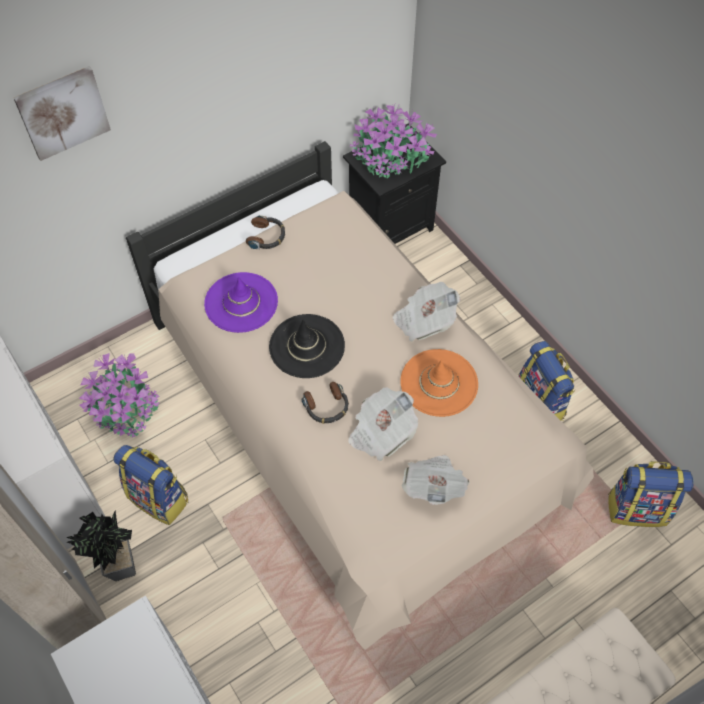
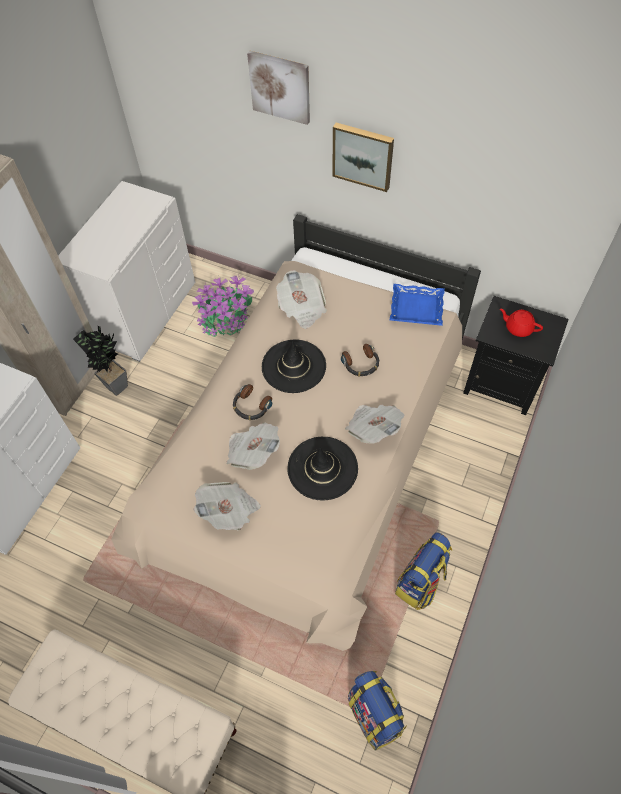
camera: 60 degrees right, 0 degrees up
(159, 498) = (175, 376): backpack -> none
(176, 118) = (363, 155): none -> picture
(241, 302) = (302, 308): purple hat -> newspaper
(267, 237) = (370, 290): headphones -> headphones (361, 364)
(317, 214) = (416, 308): none -> blue tray
(391, 160) = (518, 328): potted plant -> red teapot
(439, 383) = (322, 468): orange hat -> black hat

